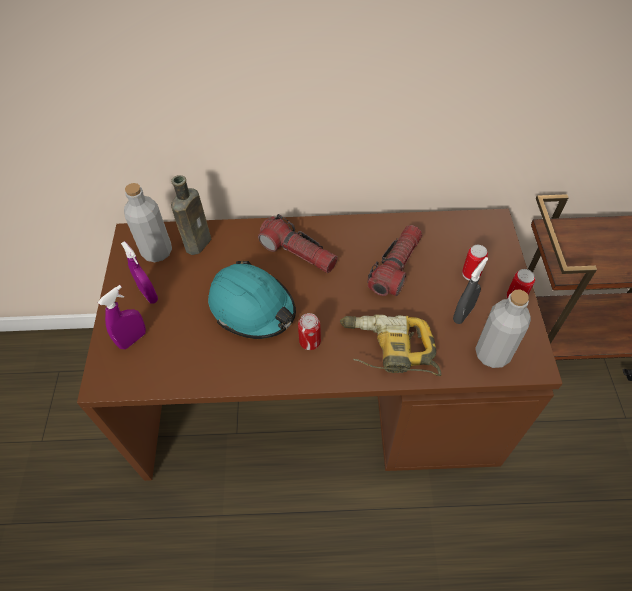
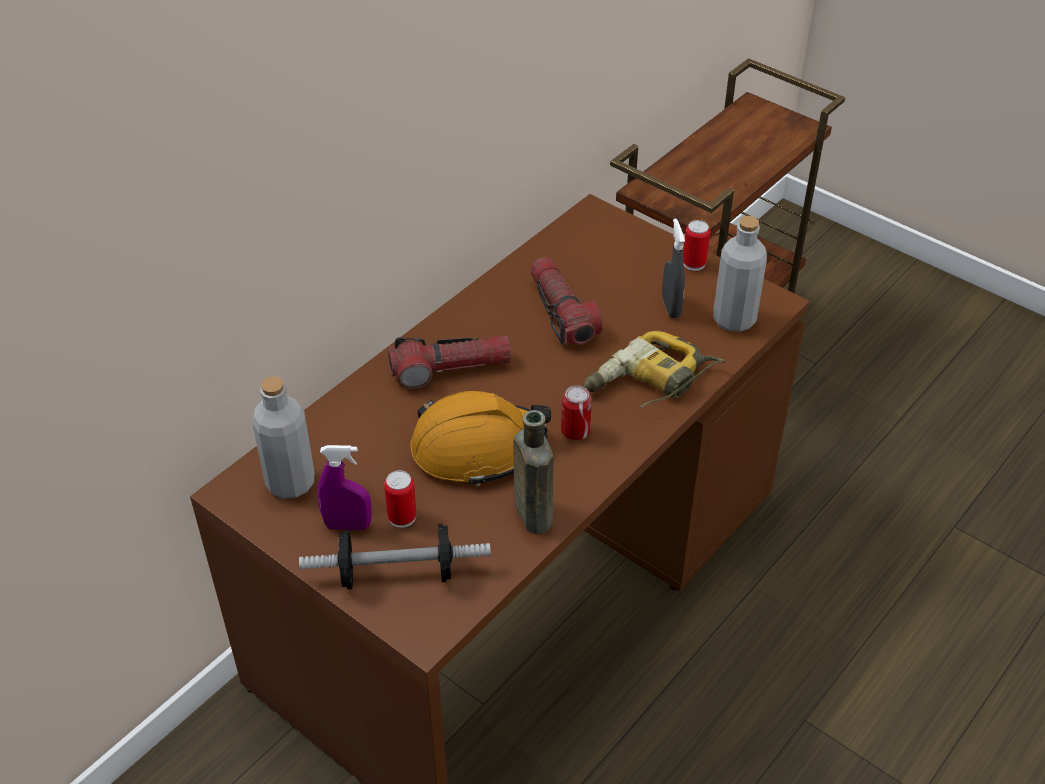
camera: 50 degrees left, 10 degrees down
(133, 339) = (397, 574): purple spray bottle -> dumbbell
(199, 241) = (325, 437): brown bottle -> brown bottle (532, 512)
(252, 307) = (478, 448): turquoise hard hat -> orange hard hat
(471, 274) = (633, 270): can -> can (402, 517)

